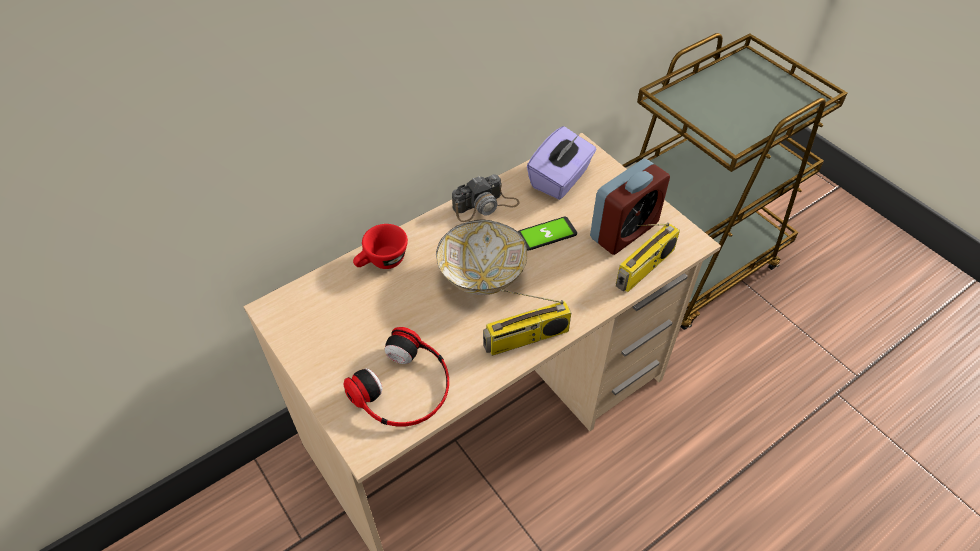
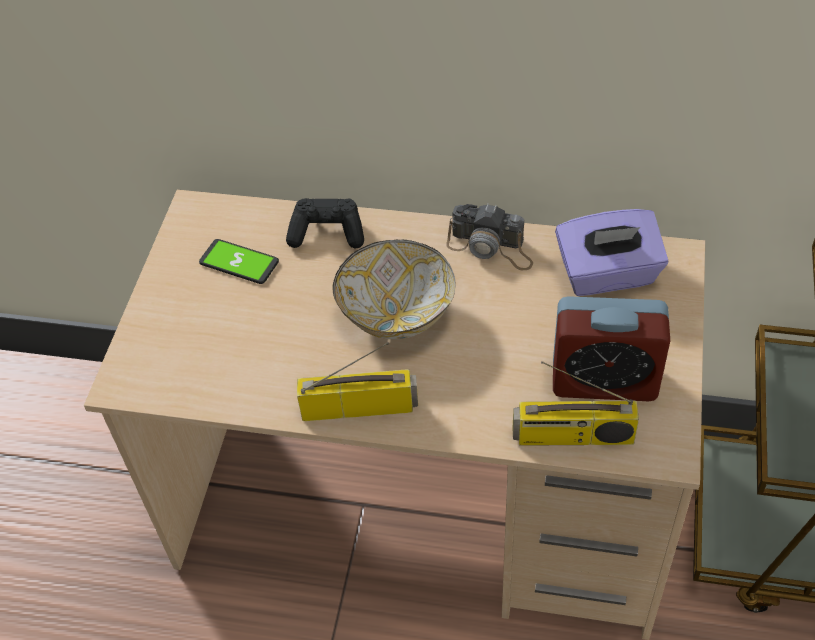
camera: 50 degrees right, 0 degrees up
(382, 262) = (327, 233): red cup -> black game controller
(404, 387) = (206, 361): headphones -> none
(526, 339) = (360, 406): radio -> radio turned 150 degrees clockwise
(546, 234) = (515, 321): phone -> phone (239, 262)

